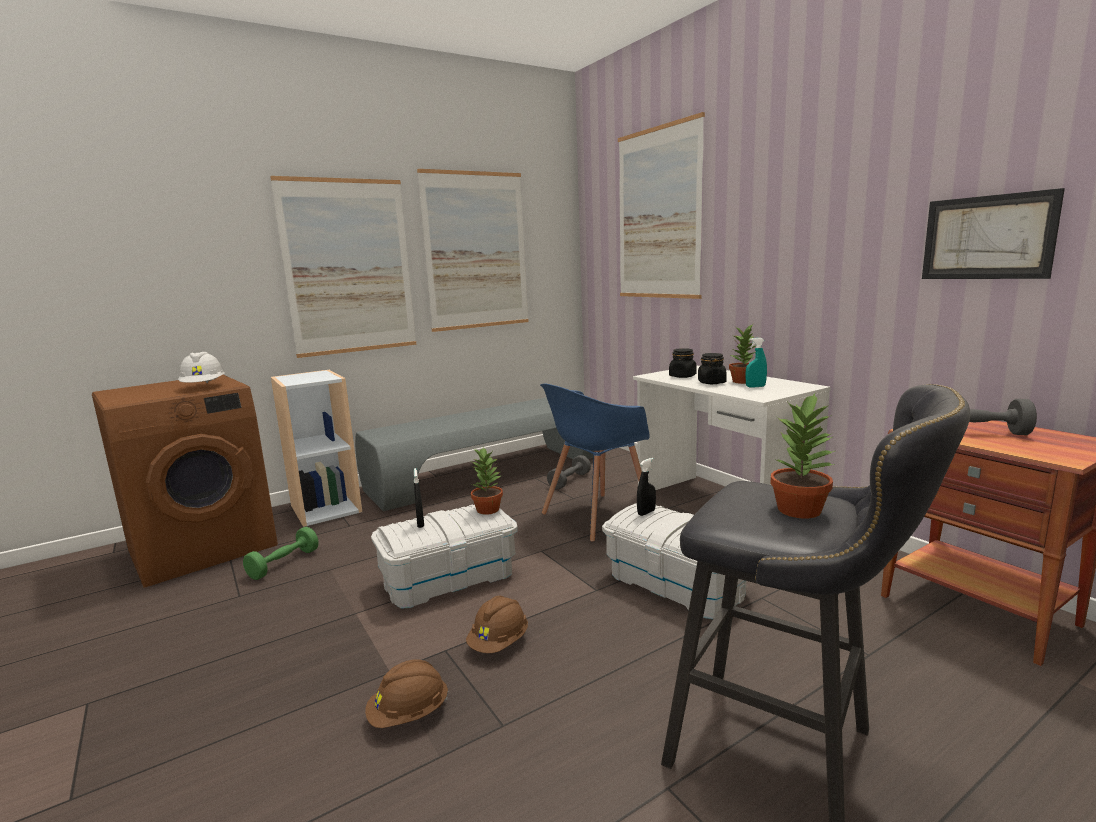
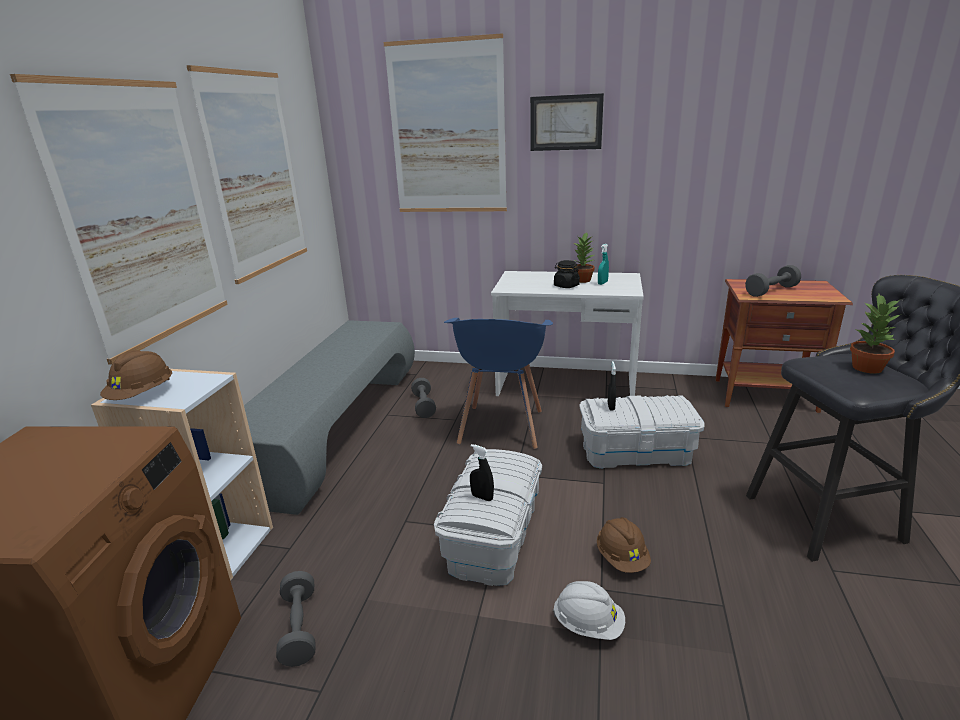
camera: 45 degrees left, 10 degrees up
(204, 387) = (99, 454): white hard hat -> white hard hat (588, 624)
(284, 564) = (299, 628): green dumbbell -> grey dumbbell
(409, 715) = (670, 648): brown hard hat -> brown hard hat (142, 395)
(487, 509) = (505, 456): potted plant -> none
(682, 376) = (529, 284): black jar -> none
(987, 237) = (751, 162): picture -> picture (566, 122)

